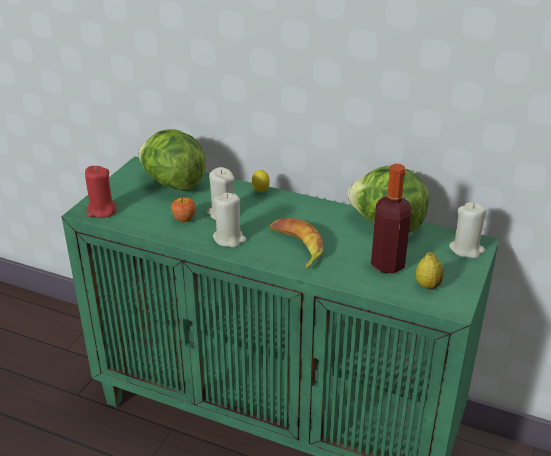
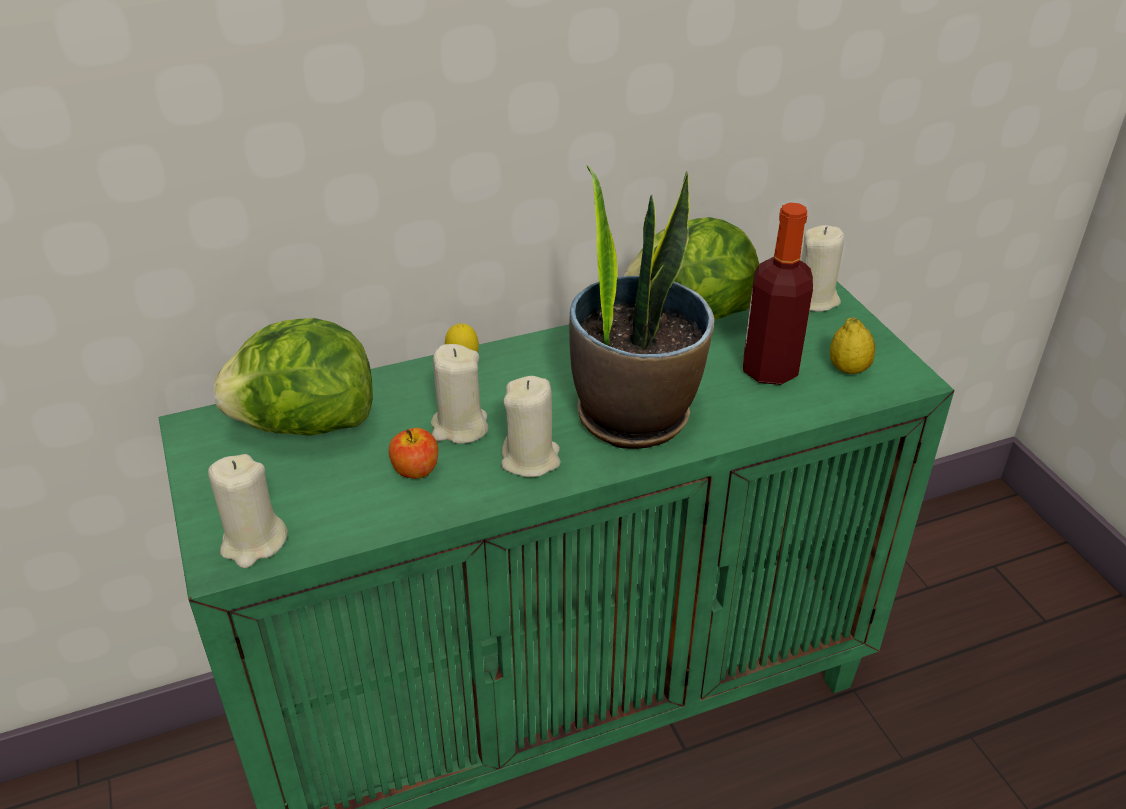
camera: 45 degrees left, 5 degrees up
(101, 211) = (253, 542): red candle -> beige candle
(296, 247) = (634, 414): banana -> potted plant

